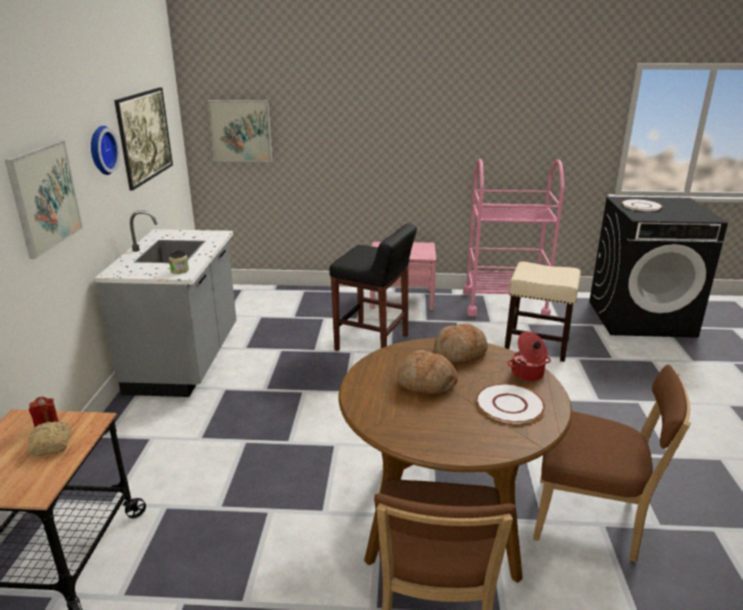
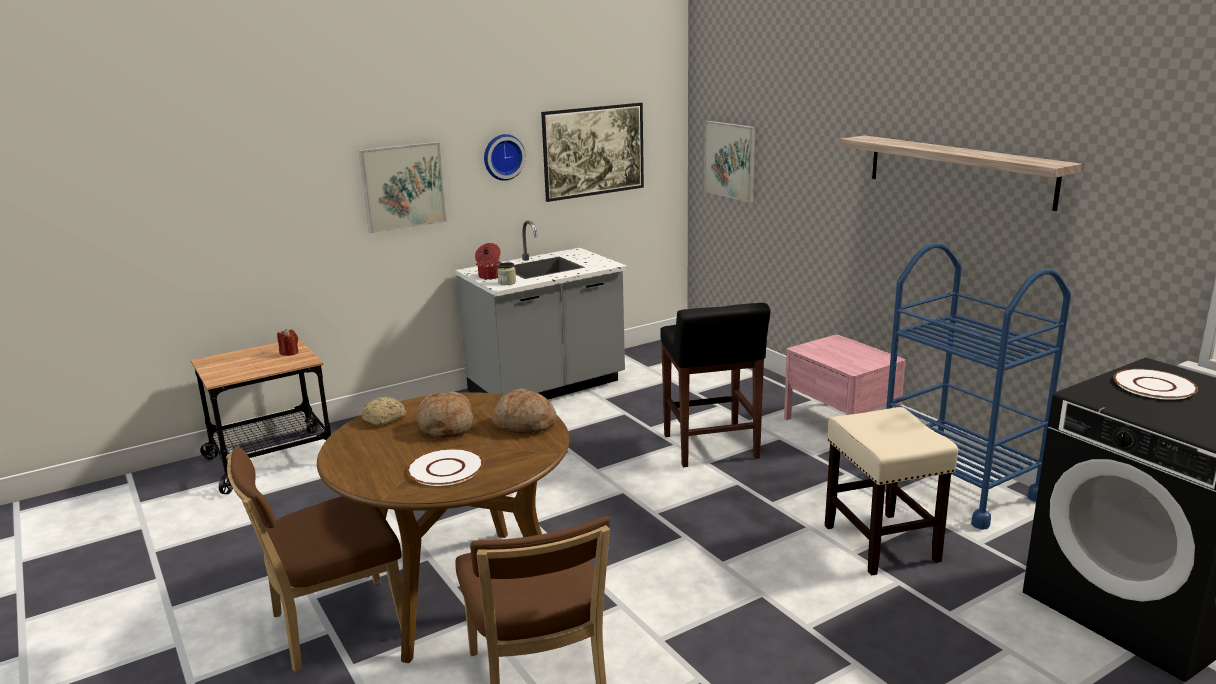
camera: 55 degrees right, 5 degrees down
(51, 446) = (268, 363): bread -> bread (383, 419)
(464, 112) = (958, 170): none -> shelf
(504, 304) = (958, 487): pink cart -> blue cart
(527, 374) = (519, 463): cooking pot -> cooking pot (490, 276)

